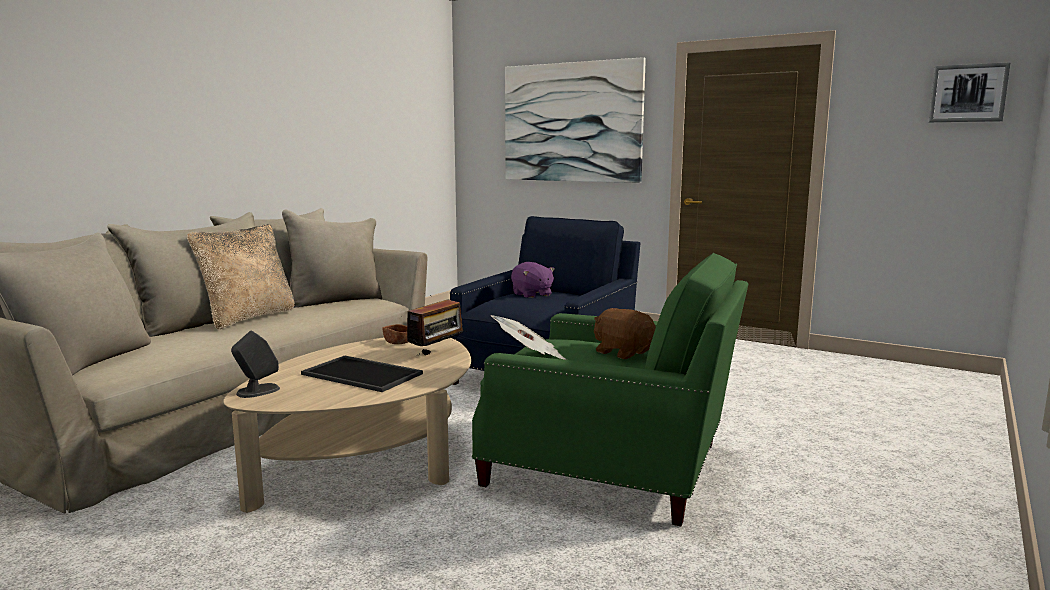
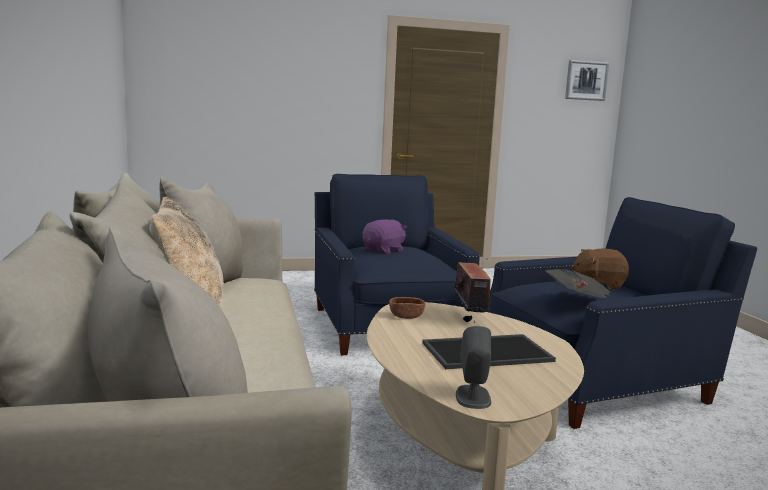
camera: 45 degrees left, 0 degrees up
(532, 294) = (384, 251): purple plush toy -> purple plush toy turned 60 degrees counterclockwise
(571, 122) = (282, 78): picture -> none
(610, 466) = (596, 381): green armchair -> blue armchair

